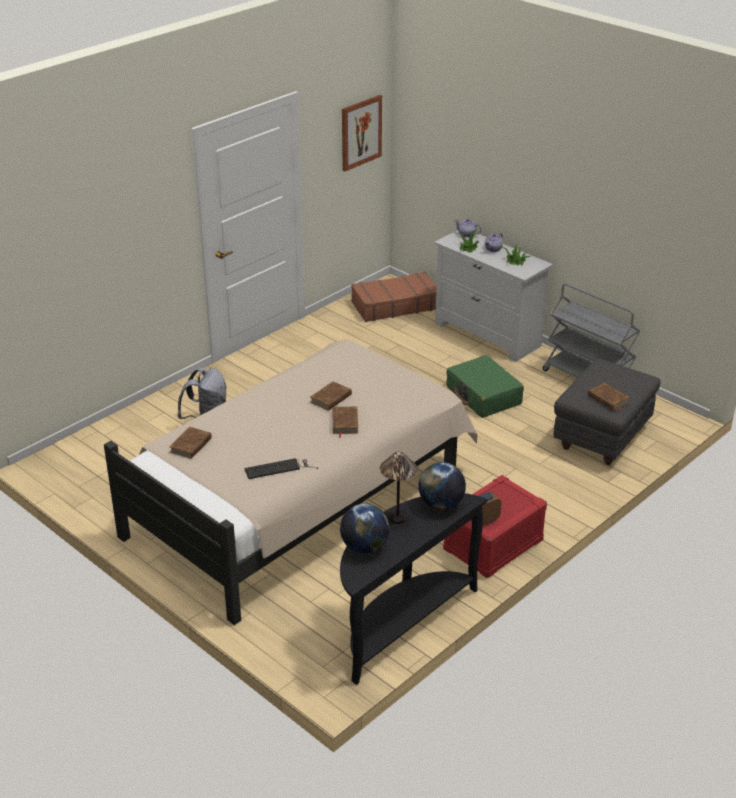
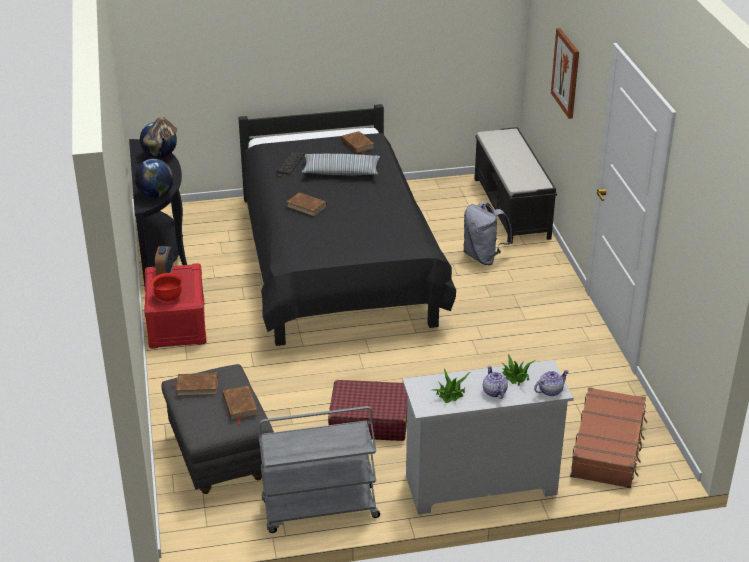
camera: 125 degrees right, 0 degrees up
(101, 439) = (511, 208): none -> black bench
(259, 431) = (341, 172): none -> pillow
(301, 499) = (335, 264): beige bed -> black bed
(331, 398) = (346, 212): brown book -> brown book (239, 406)
(360, 132) = (707, 249): picture -> picture (566, 73)
(483, 396) = (369, 420): green suitcase -> red suitcase
(514, 498) = (168, 297): none -> red bowl

